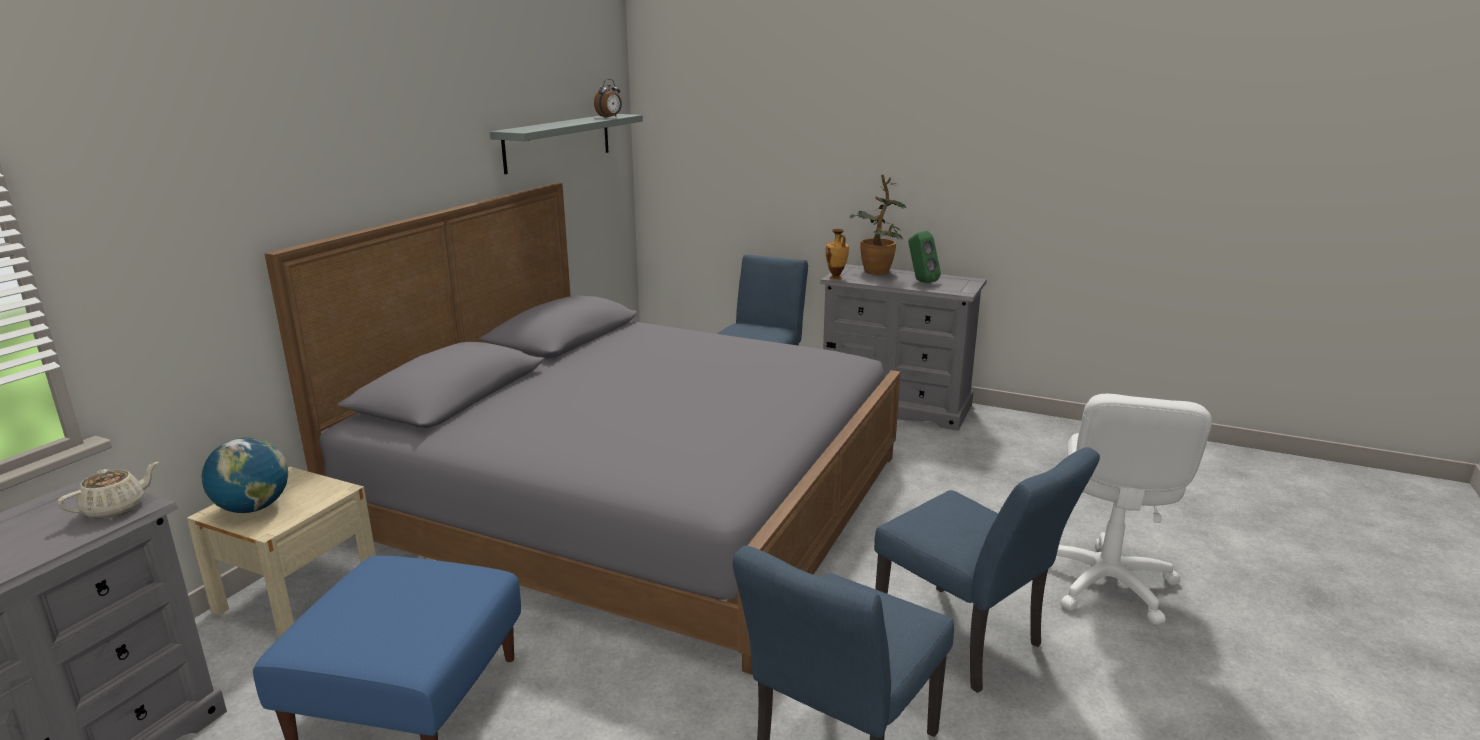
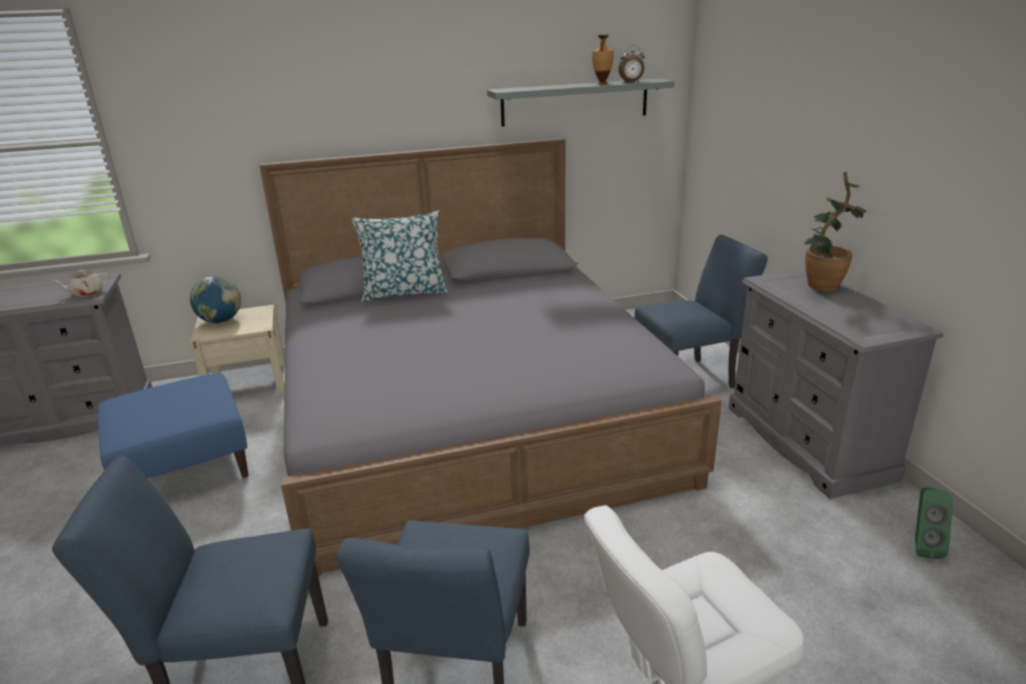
camera: 50 degrees right, 5 degrees up
(116, 508) = (87, 293): beige teapot -> beige teapot turned 150 degrees clockwise
(514, 383) = (404, 292): none -> pillow
(836, 278) = (760, 281): vase -> vase (602, 84)
(920, 281) = (846, 310): green speaker -> green speaker (922, 546)

